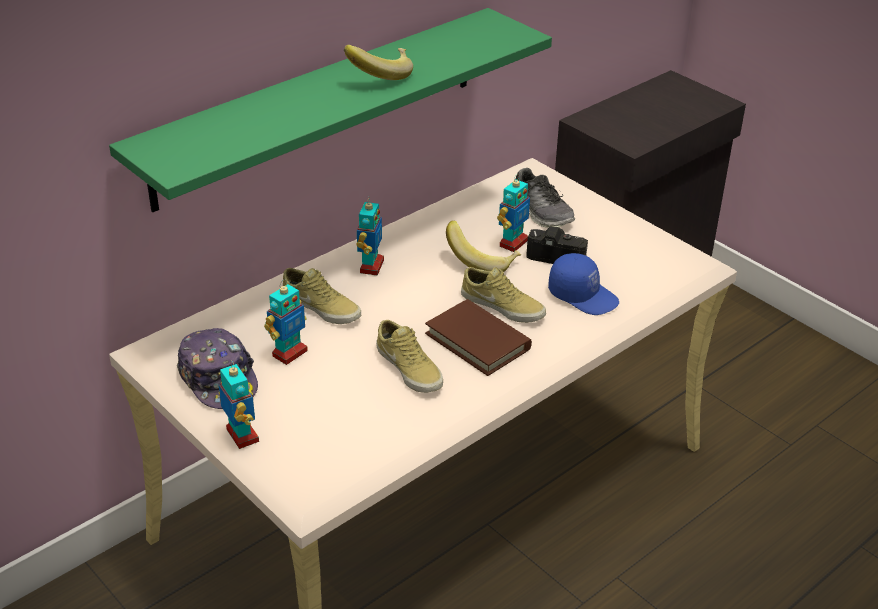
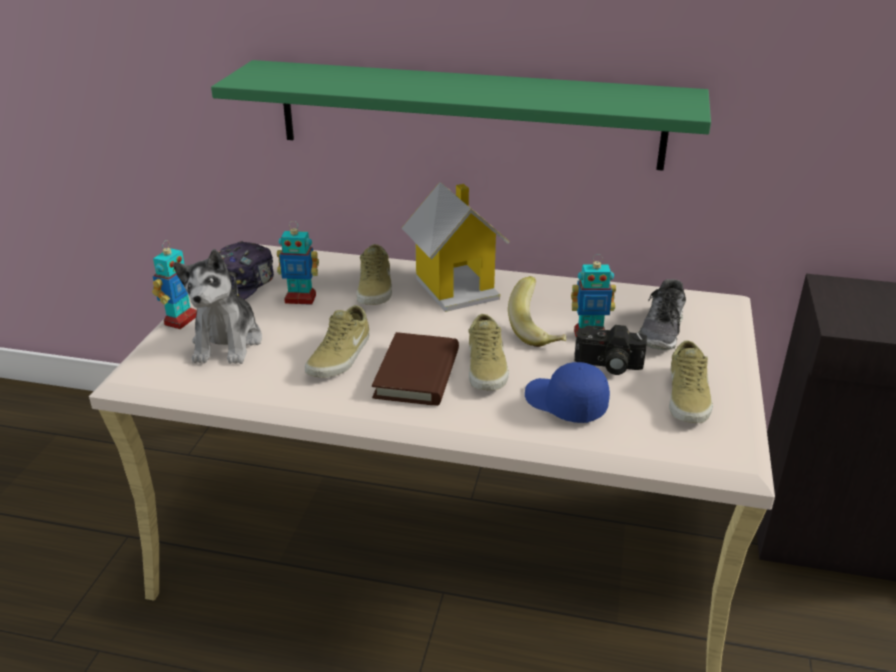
camera: 55 degrees right, 5 degrees down
(317, 421) = (227, 342): none -> plush toy
(371, 266) = (456, 286): toy robot -> toy house
(380, 75) = (497, 90): banana -> none
(557, 255) = (608, 365): camera -> camera turned 120 degrees clockwise
(583, 295) = (564, 404): blue cap -> blue cap turned 135 degrees clockwise
(625, 244) = (689, 397): none -> beige shoe

